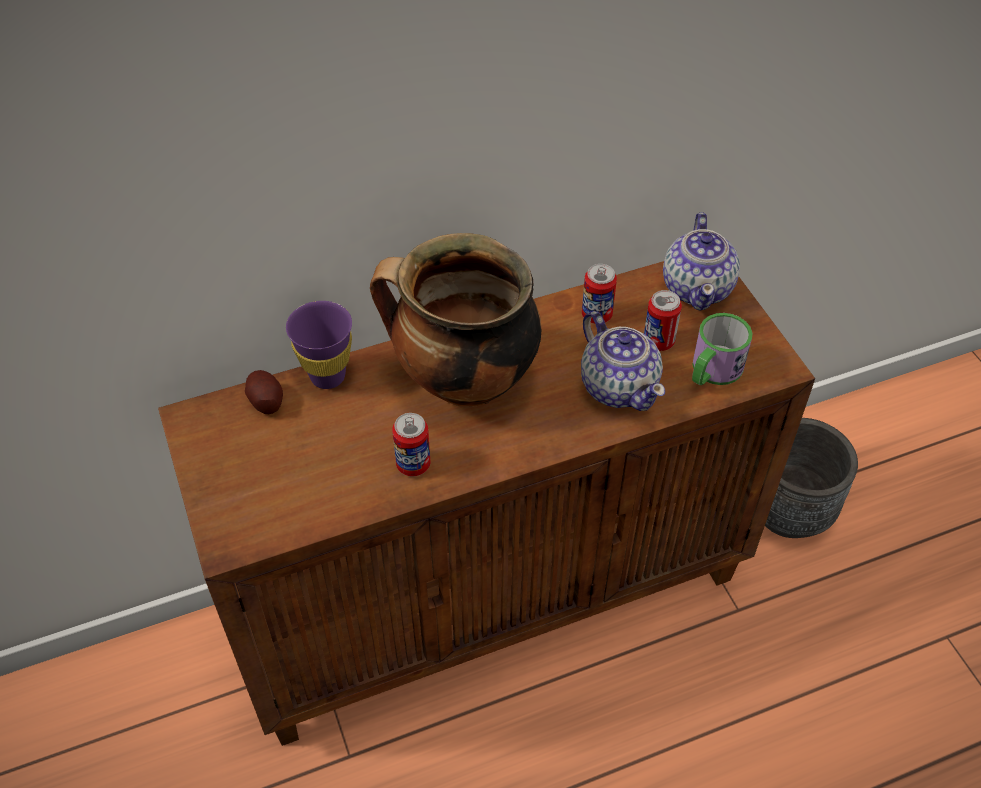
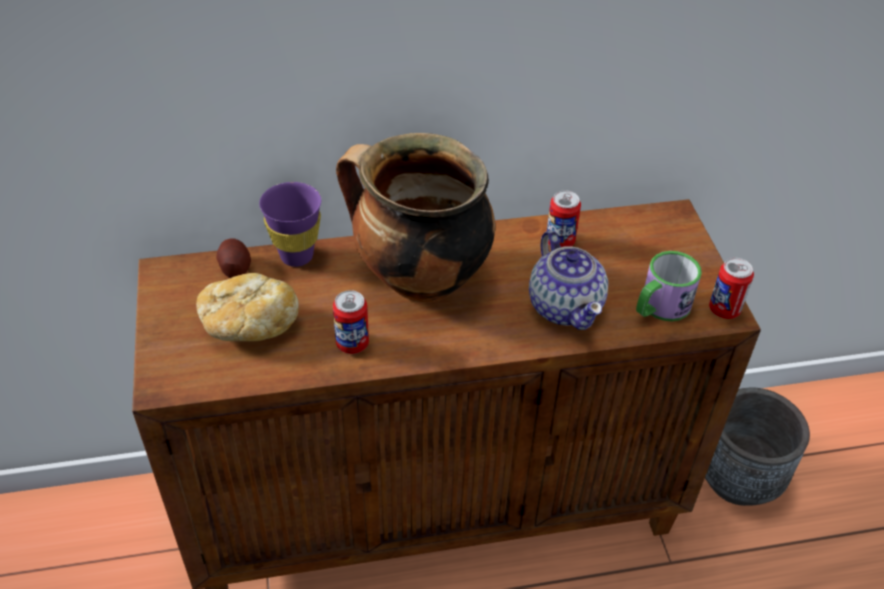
camera: 10 degrees right, 5 degrees down
(299, 462) = (248, 324): none -> bread
(658, 341) = (613, 273): can -> can (724, 310)
(698, 288) = (663, 232): teapot -> none

